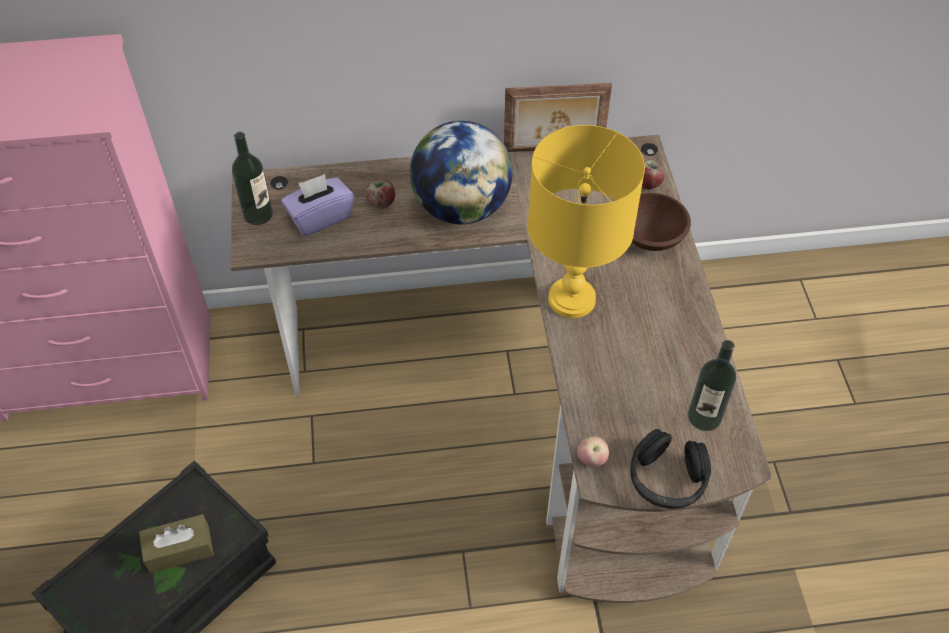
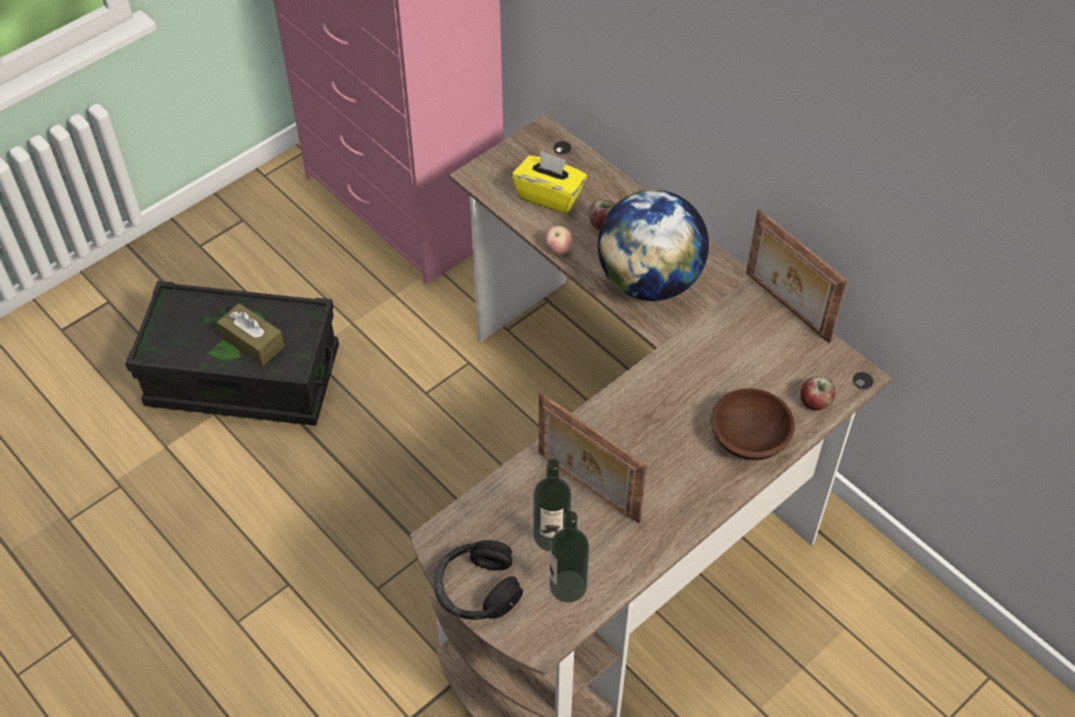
camera: 55 degrees right, 0 degrees up
(258, 214) = (516, 156): bottle -> bottle (551, 536)
(320, 217) = (549, 195): purple tissue box -> yellow tissue box
(572, 299) = (616, 418): yellow table lamp -> none
(591, 460) = (453, 522): apple -> apple (558, 249)
(623, 354) = (587, 488): none -> picture frame

